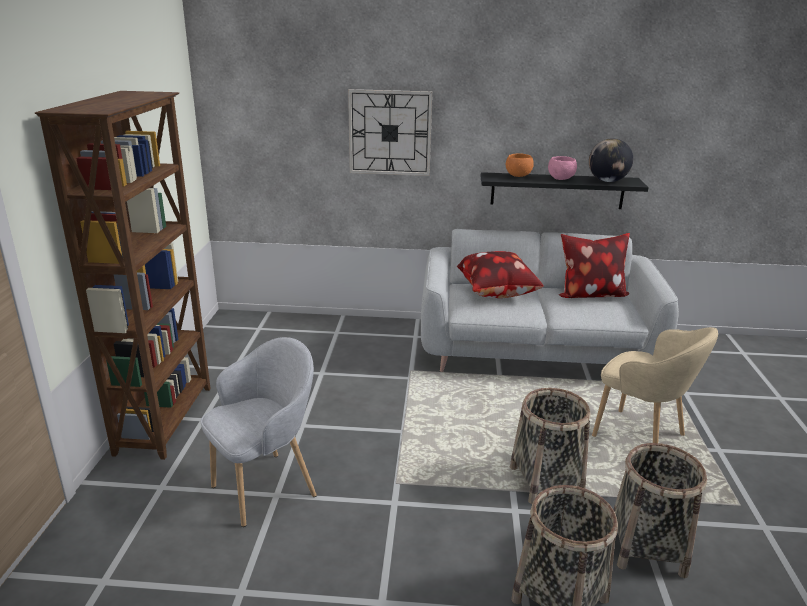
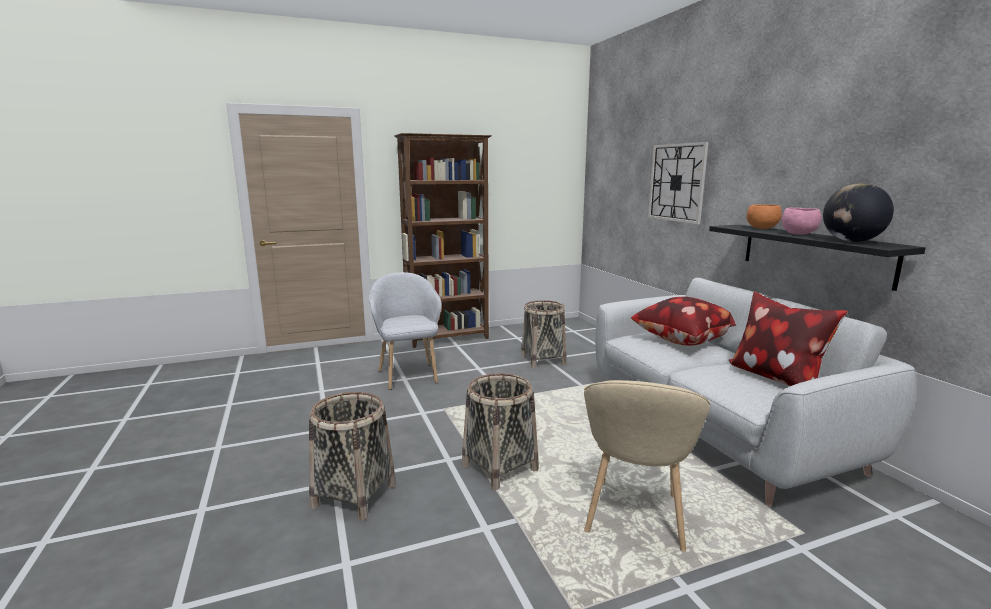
camera: 65 degrees right, 10 degrees down
(266, 487) = (408, 375): grey armchair -> grey armchair turned 135 degrees counterclockwise
(647, 548) = (443, 537): basket -> basket (542, 360)

